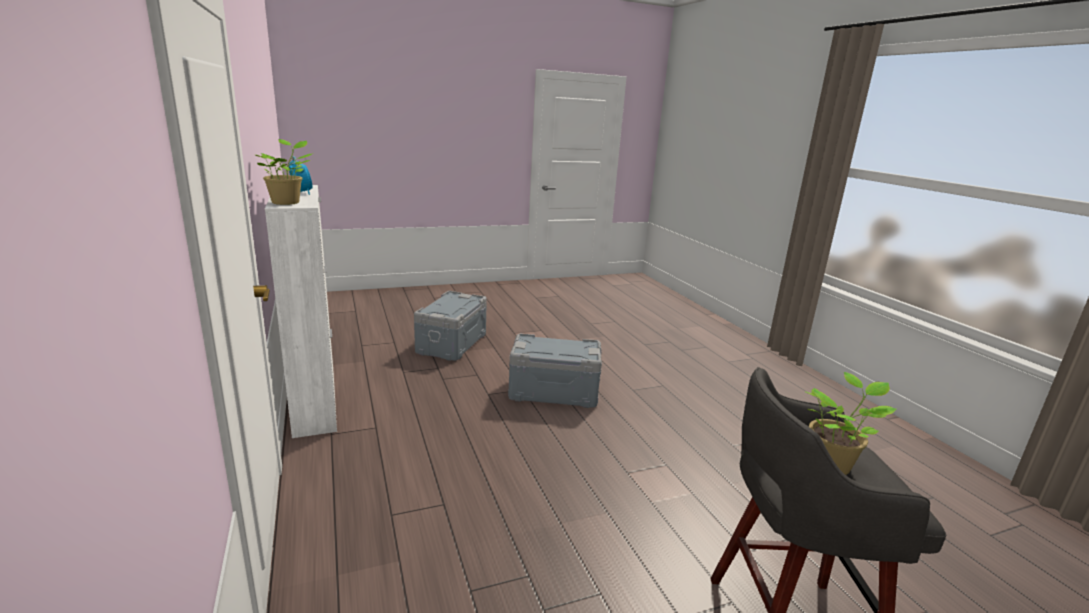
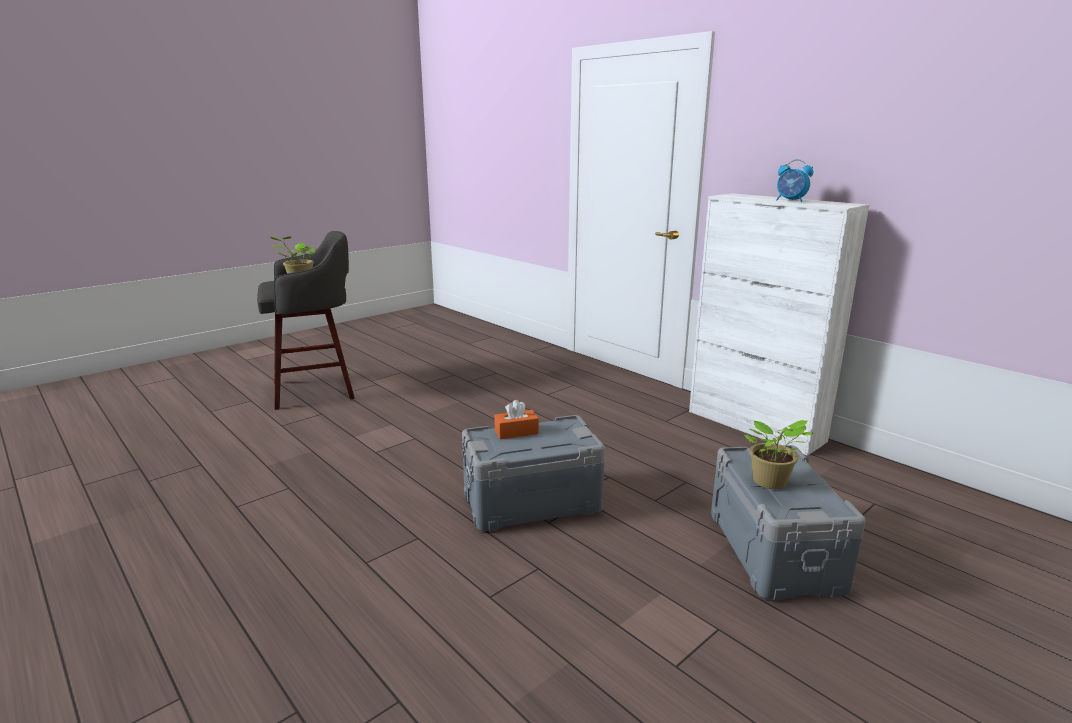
camera: 160 degrees right, 0 degrees up
(287, 202) = (746, 196): potted plant -> potted plant (770, 483)
(563, 354) = (516, 432): none -> orange tissue box

